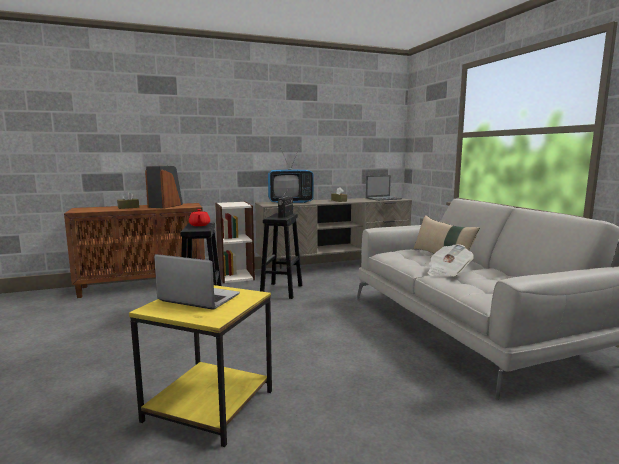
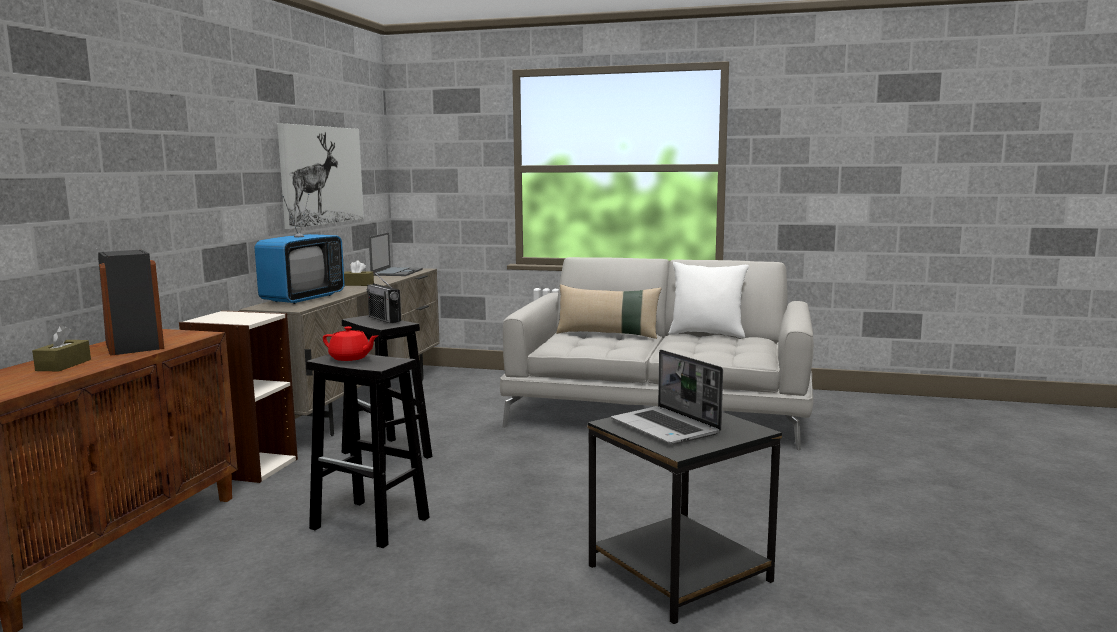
camera: 55 degrees left, 0 degrees up
(198, 298) = (666, 427): laptop -> laptop turned 90 degrees counterclockwise
(207, 406) = (679, 574): yellow side table -> black side table
(335, 139) = (322, 175): none -> picture
(447, 272) = (666, 346): newspaper -> none
(511, 275) = (707, 334): none -> white pillow

